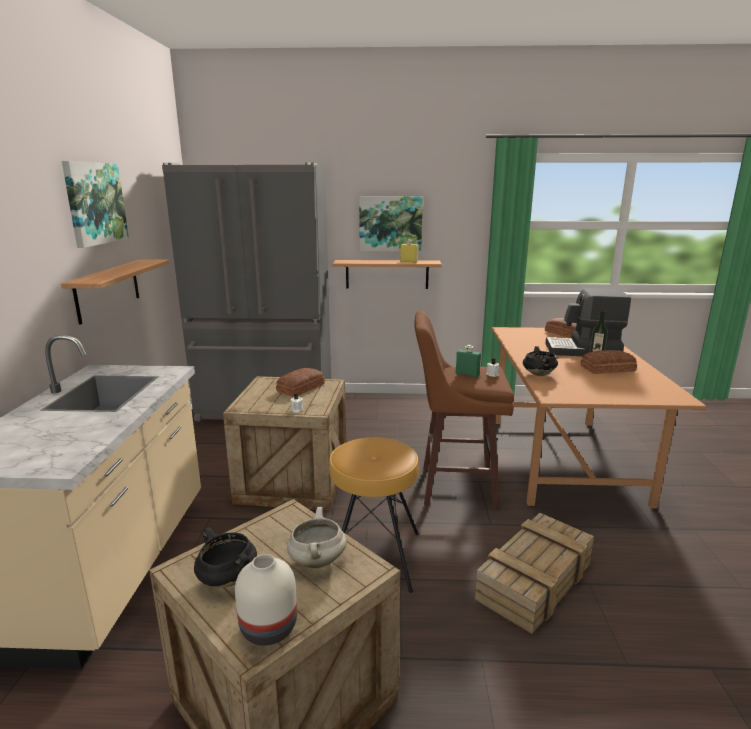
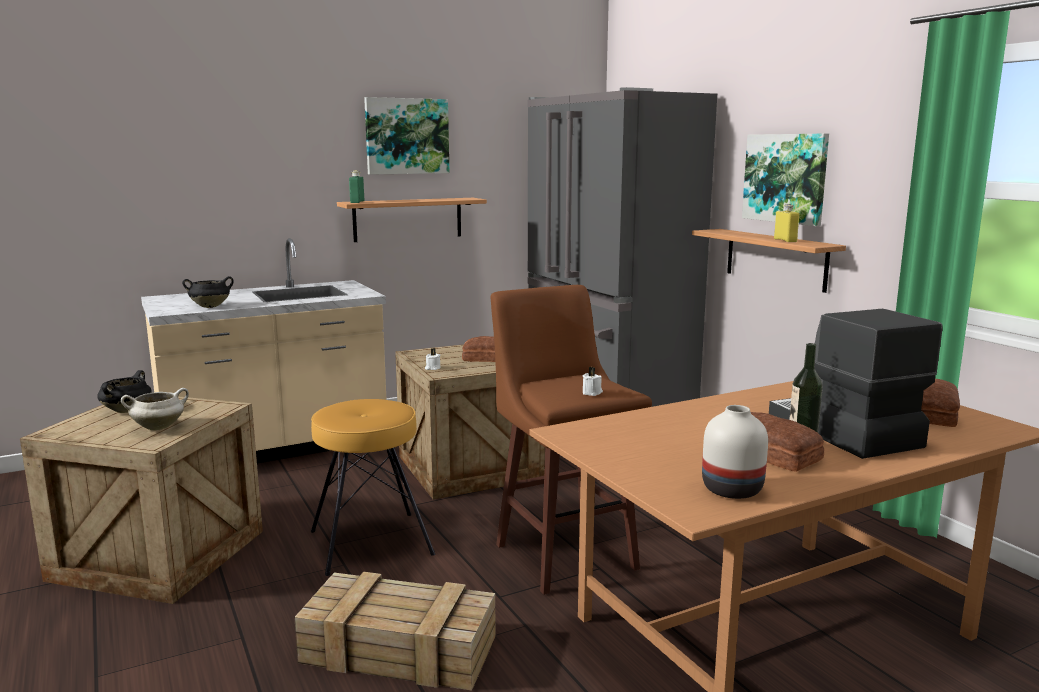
camera: 60 degrees right, 5 degrees down
(269, 626) = (74, 431): white vase -> white vase (733, 489)
(467, 374) = (570, 383): green bottle -> green bottle (357, 202)
(538, 374) = (650, 416): black cooking pot -> black cooking pot (210, 306)

